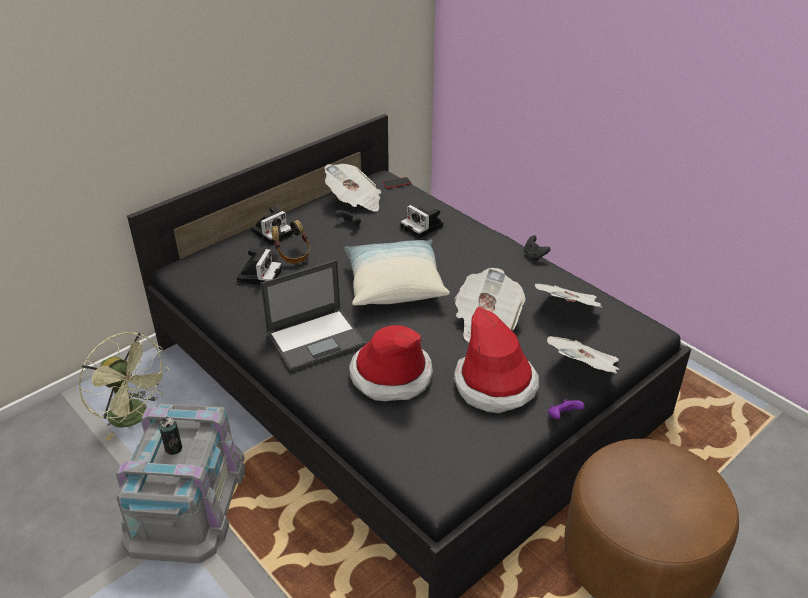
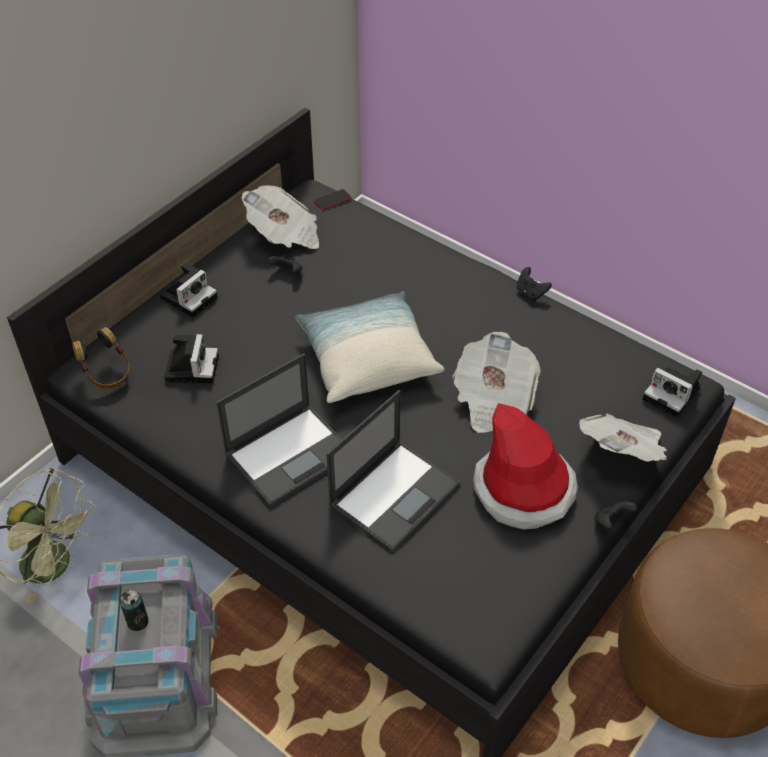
camera: 10 degrees left, 10 degrees up
(293, 255) = (226, 330): headphones -> headphones (107, 374)
(390, 375) = (395, 493): hat -> laptop
(423, 227) = (383, 266): camera -> camera (673, 394)
(562, 417) = (611, 522): purple game controller -> black game controller
(568, 309) = (588, 368): newspaper -> none

